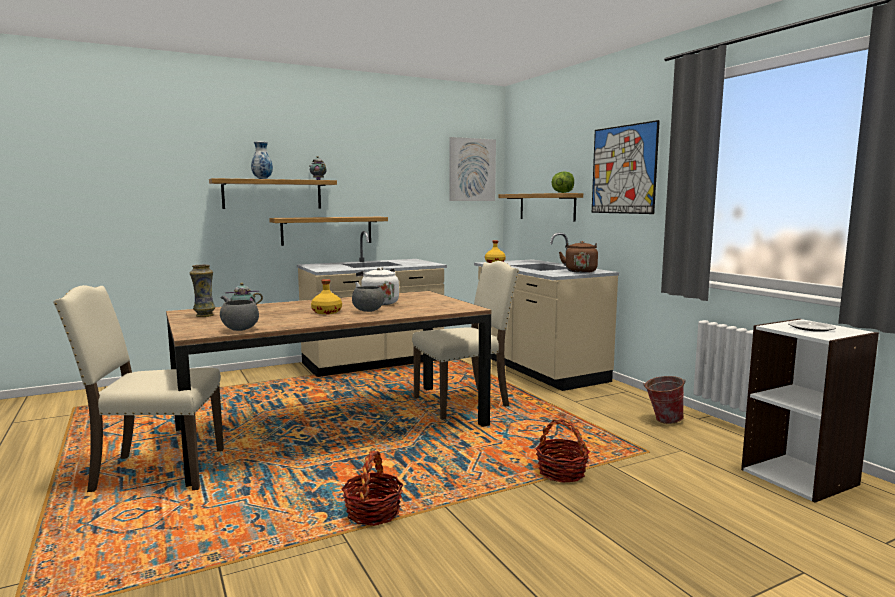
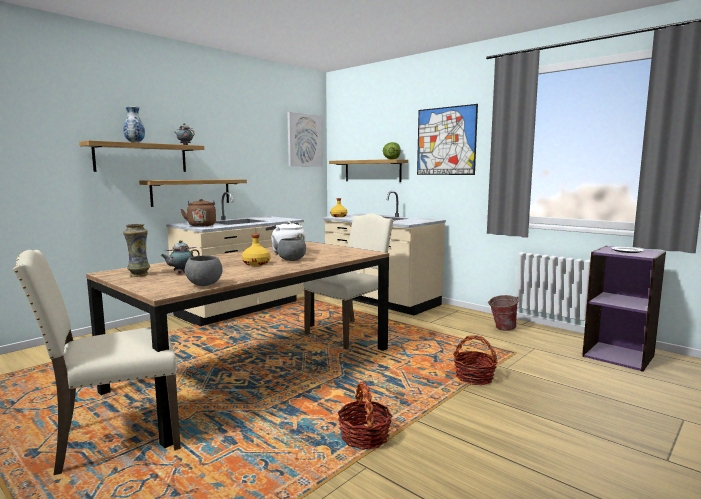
camera: 20 degrees left, 0 degrees up
(580, 271) = (418, 220): brown kettle -> brown kettle (201, 225)
(800, 477) = (618, 356): white bookcase -> purple bookcase

